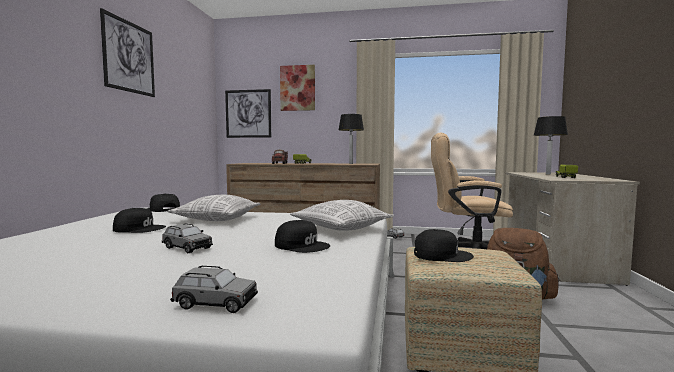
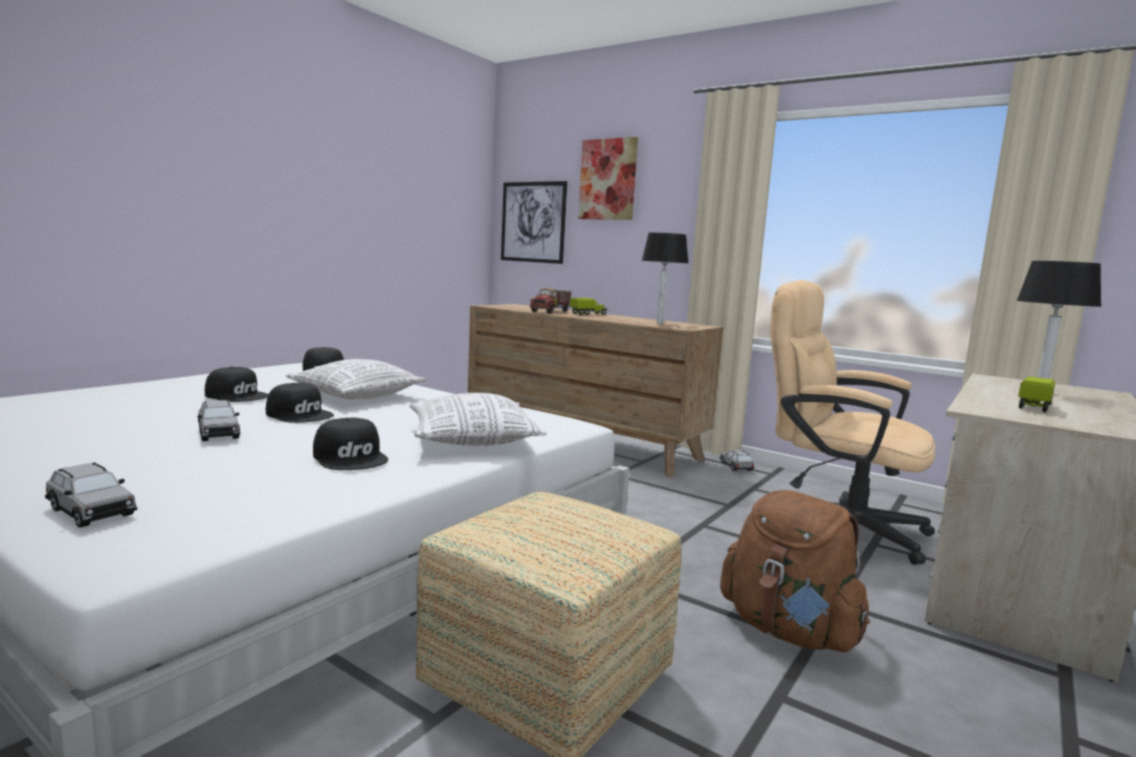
camera: 25 degrees right, 5 degrees up
(129, 57) = (320, 143): picture -> none
(441, 255) = (528, 515): black cap -> black cap (300, 414)

